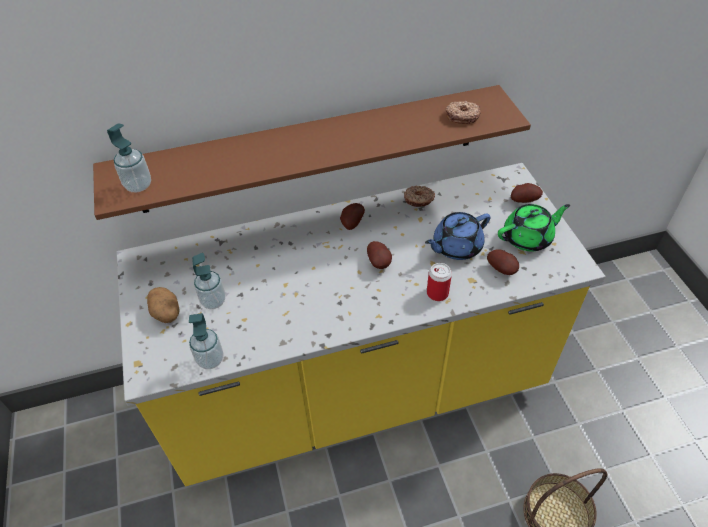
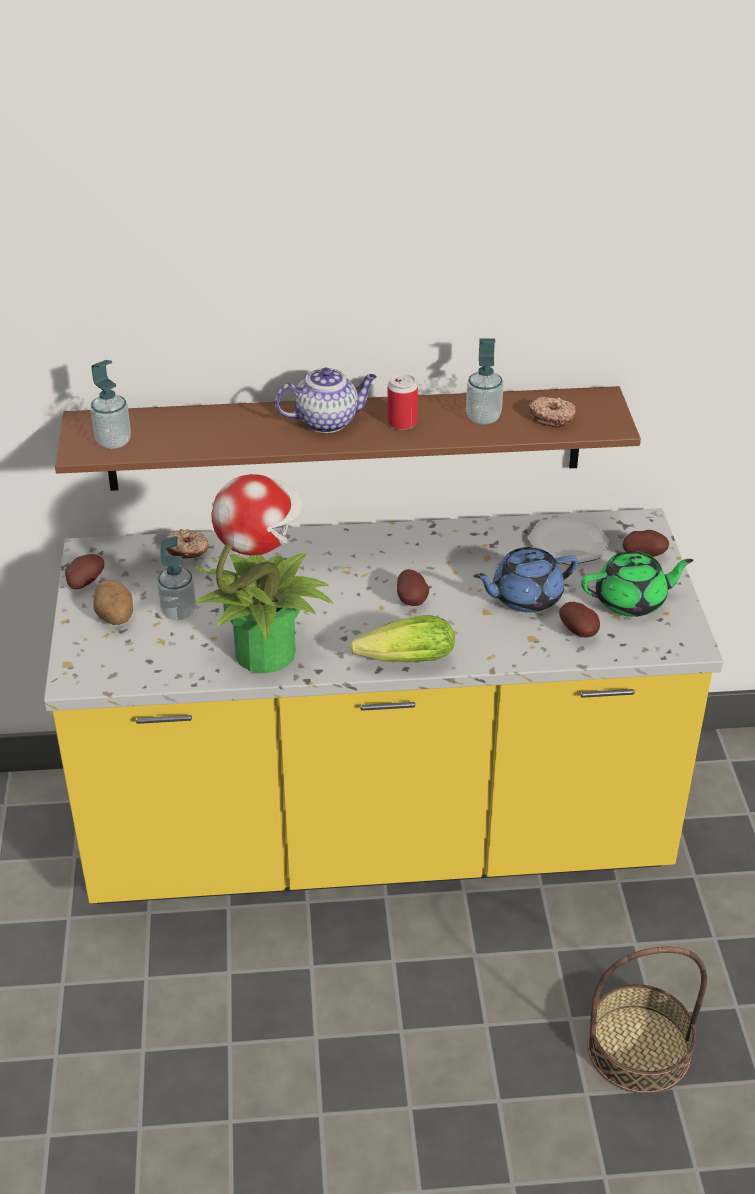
camera: 10 degrees right, 10 degrees down
(210, 359) = (159, 674): soap dispenser -> soap dispenser (483, 418)
(286, 324) = (266, 651): none -> potted plant
(300, 143) = (328, 421): none -> teapot
(351, 223) = (388, 549): potato -> potato (84, 583)
(386, 316) = (401, 661): none -> lettuce
(418, 200) = (493, 534): donut -> donut (186, 550)
(437, 293) = (479, 646): can -> can (402, 422)
(471, 199) = (568, 543): none -> plate

